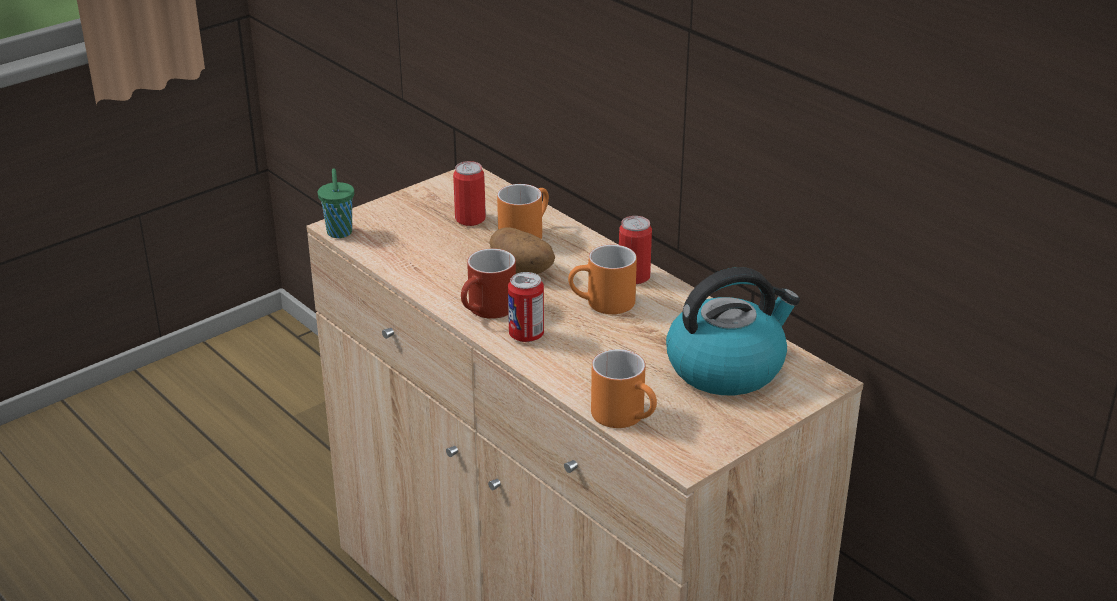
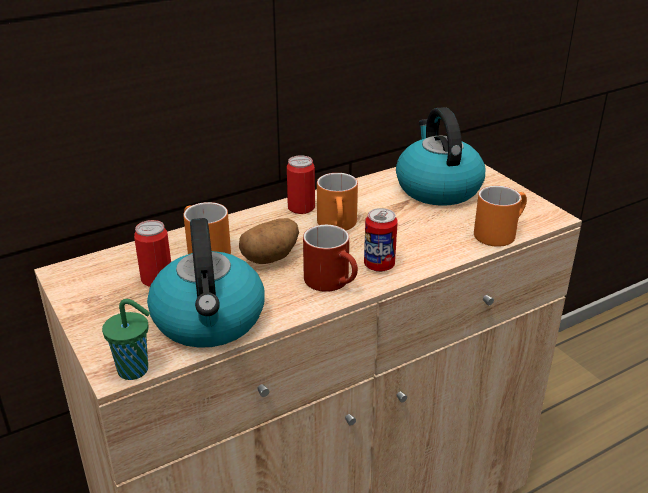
camera: 80 degrees left, 0 degrees up
(411, 254) = (209, 320): none -> kettle

